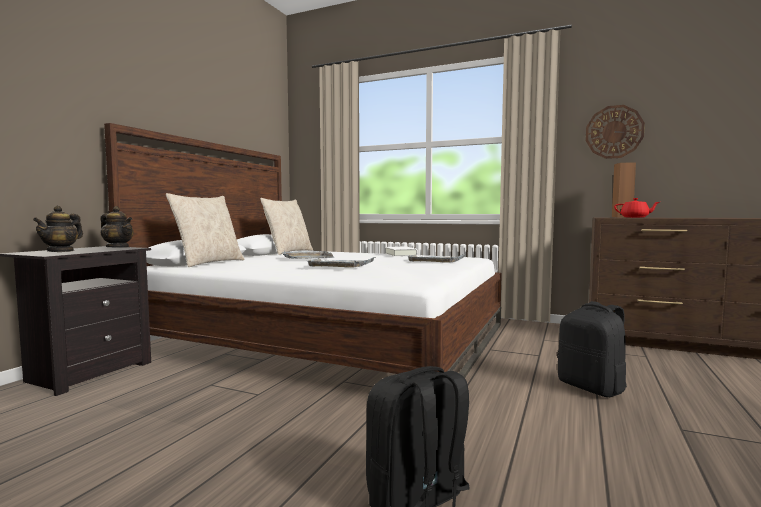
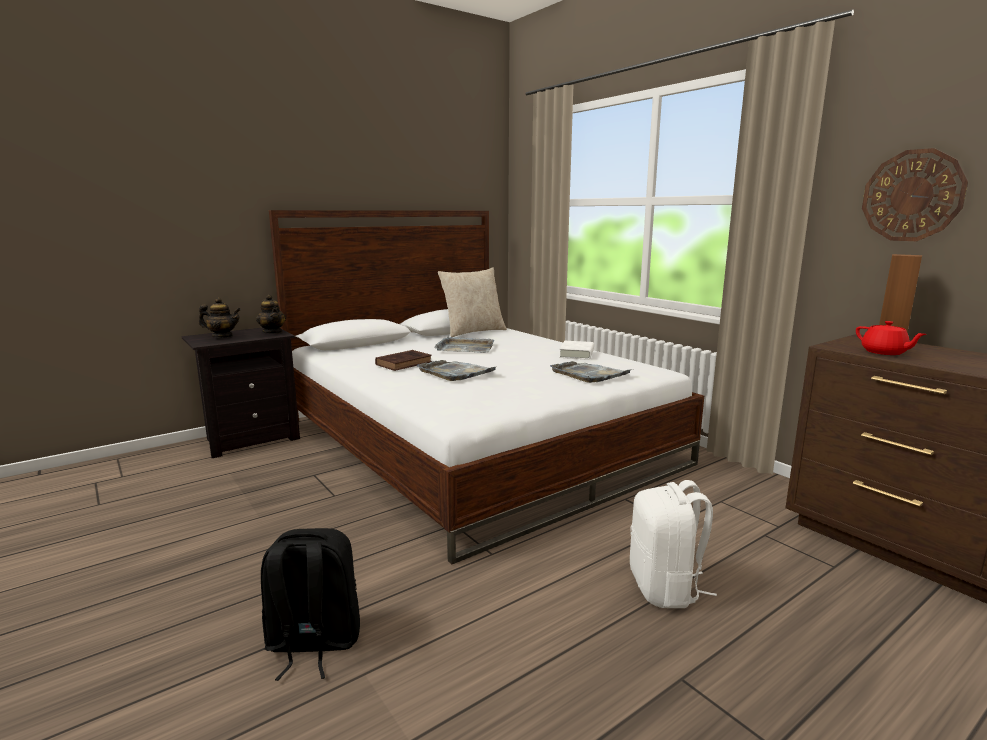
camera: 30 degrees right, 10 degrees up
(61, 251) = (222, 336): teapot -> teapot turned 135 degrees counterclockwise
(208, 263) = (360, 348): beige pillow -> none
(280, 265) = (405, 363): none -> brown book
(592, 387) = (665, 588): black backpack -> white backpack

